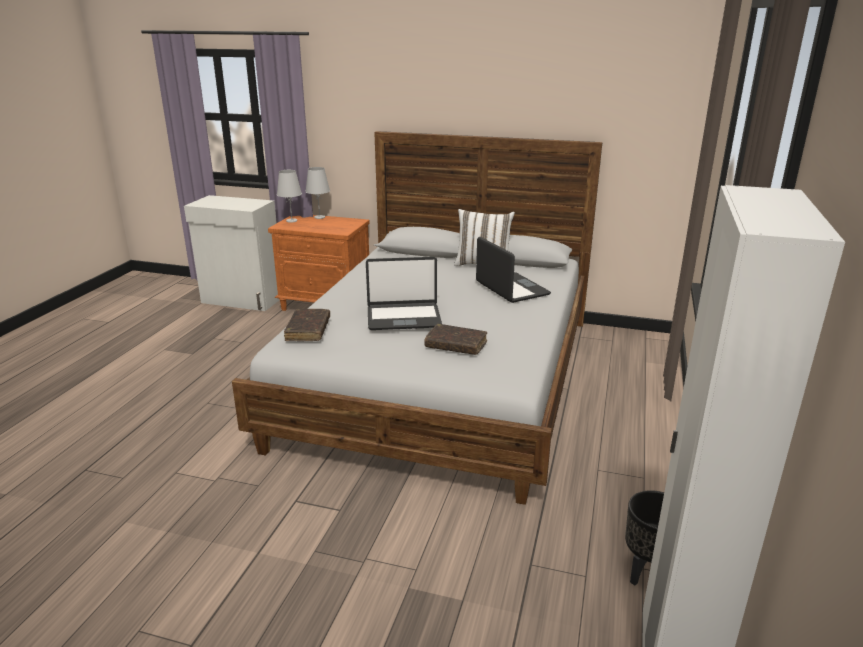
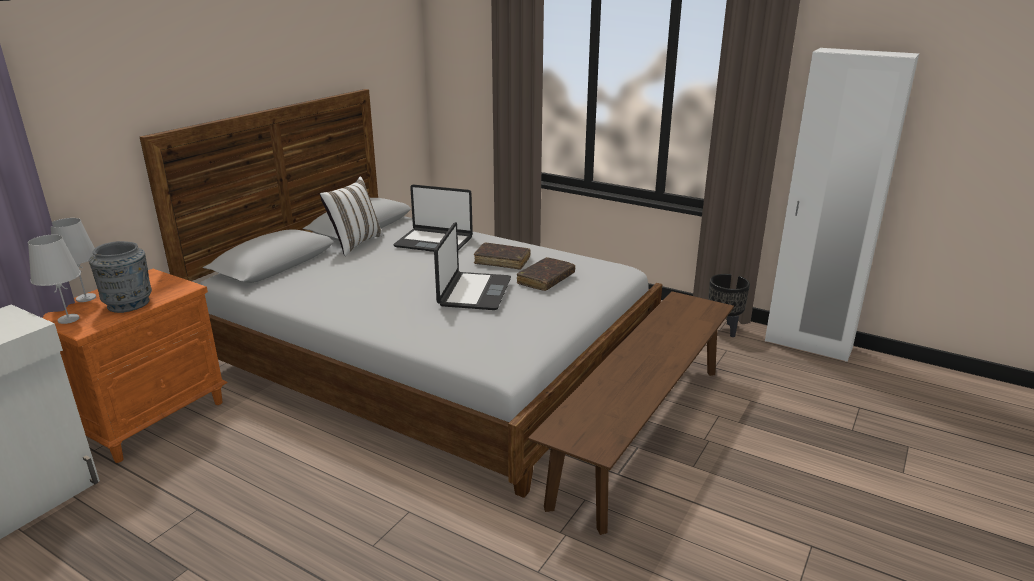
camera: 75 degrees left, 0 degrees up
(308, 330) = (474, 343): brown book -> brown book (502, 261)
(314, 226) = (129, 304): none -> grey vase
(366, 510) = (640, 432): none -> brown bench
(511, 289) = (434, 242): laptop -> laptop turned 150 degrees counterclockwise

